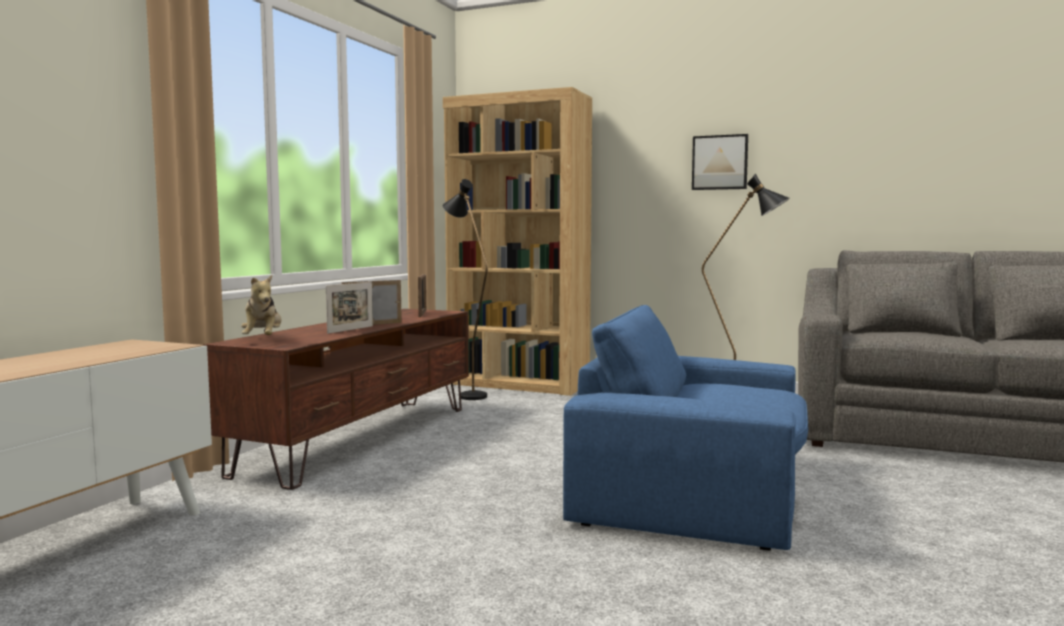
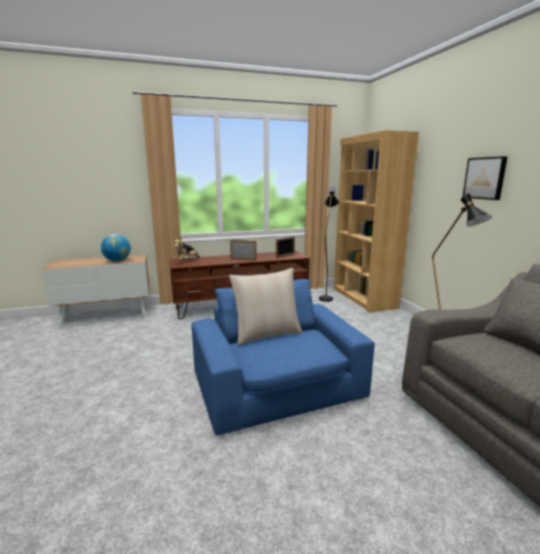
camera: 50 degrees right, 10 degrees up
(116, 353) = (117, 261): none -> globe
(350, 329) = (226, 261): picture frame -> none
(674, 396) = (266, 334): none -> beige pillow

